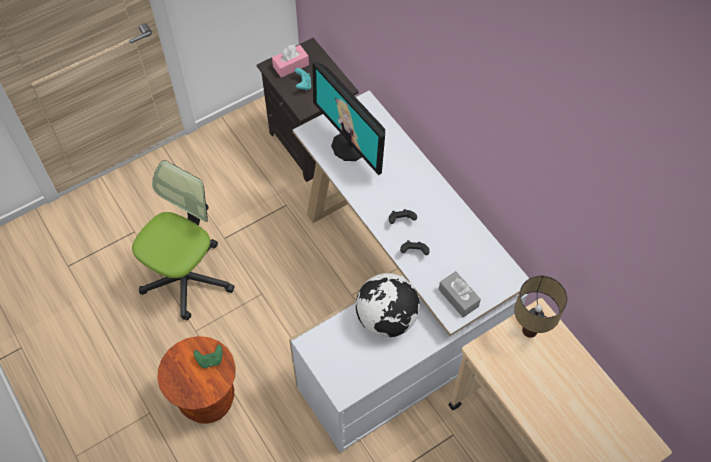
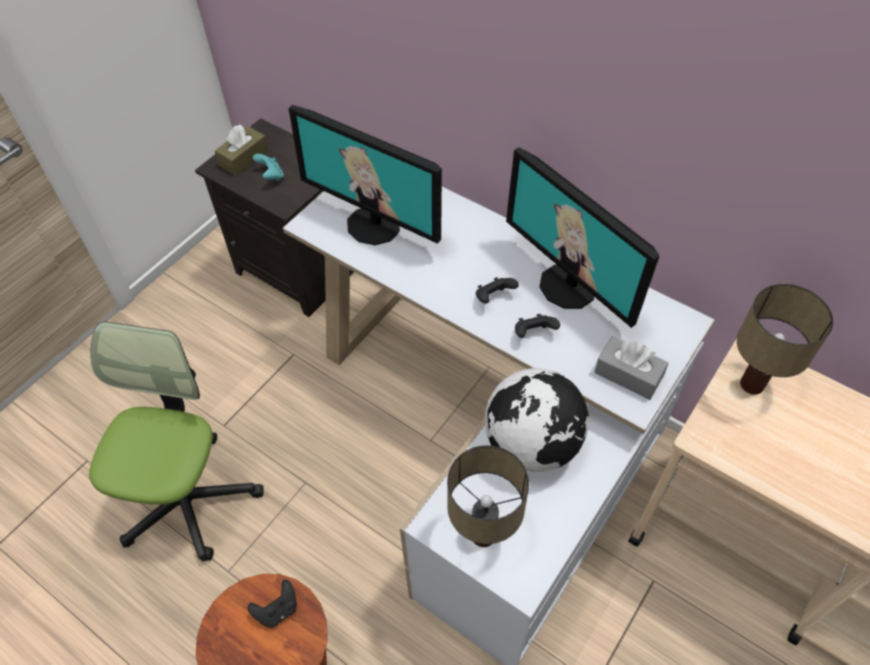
camera: 20 degrees left, 5 degrees down
(210, 360) = (278, 610): green game controller -> black game controller
(291, 65) = (244, 158): pink tissue box -> brown tissue box
(333, 359) = (482, 534): none -> table lamp
(452, 229) = (568, 286): none -> monitor

